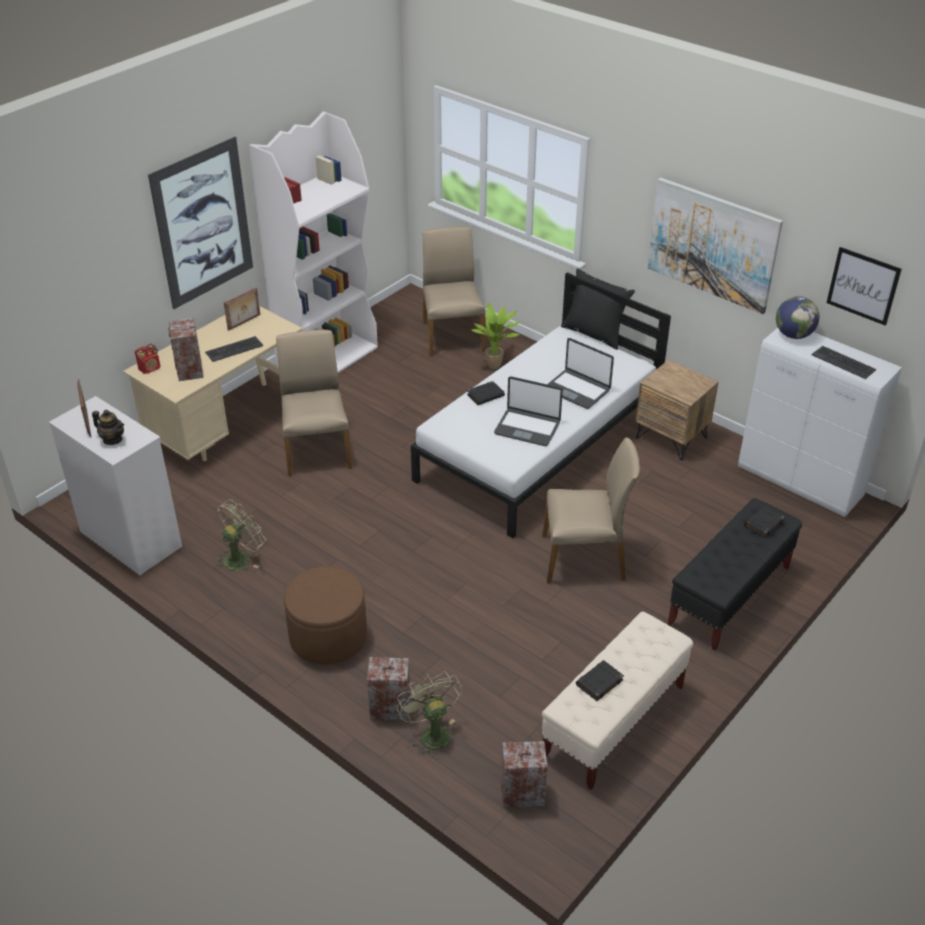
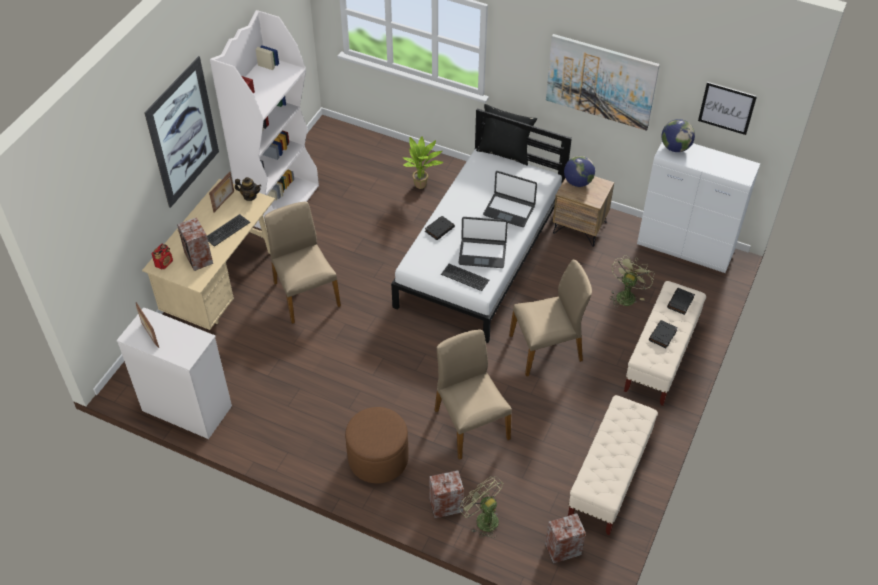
camera: 15 degrees left, 10 degrees up
(112, 439) = (178, 346): teapot -> teapot (250, 196)
(240, 558) = (283, 406): green fan -> green fan (626, 295)
(452, 335) = (376, 162): beige chair -> beige chair (470, 424)
(599, 683) = (603, 460): black book -> black book (662, 336)
(672, 374) = (578, 182): none -> globe
(729, 596) = (660, 358): black bench -> beige bench
(843, 362) = (718, 167): keyboard -> keyboard (465, 277)

